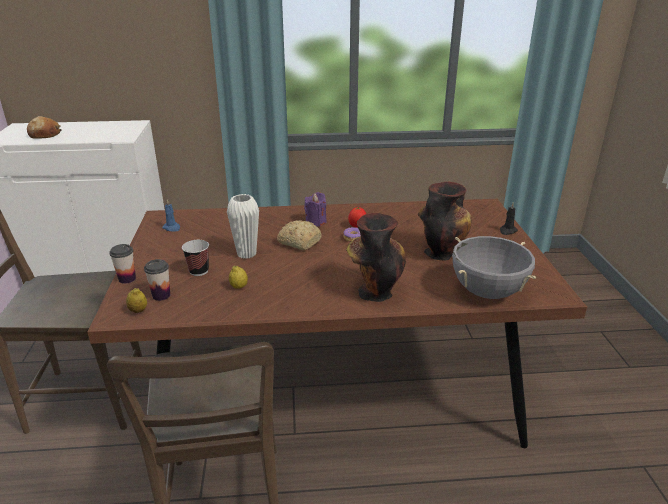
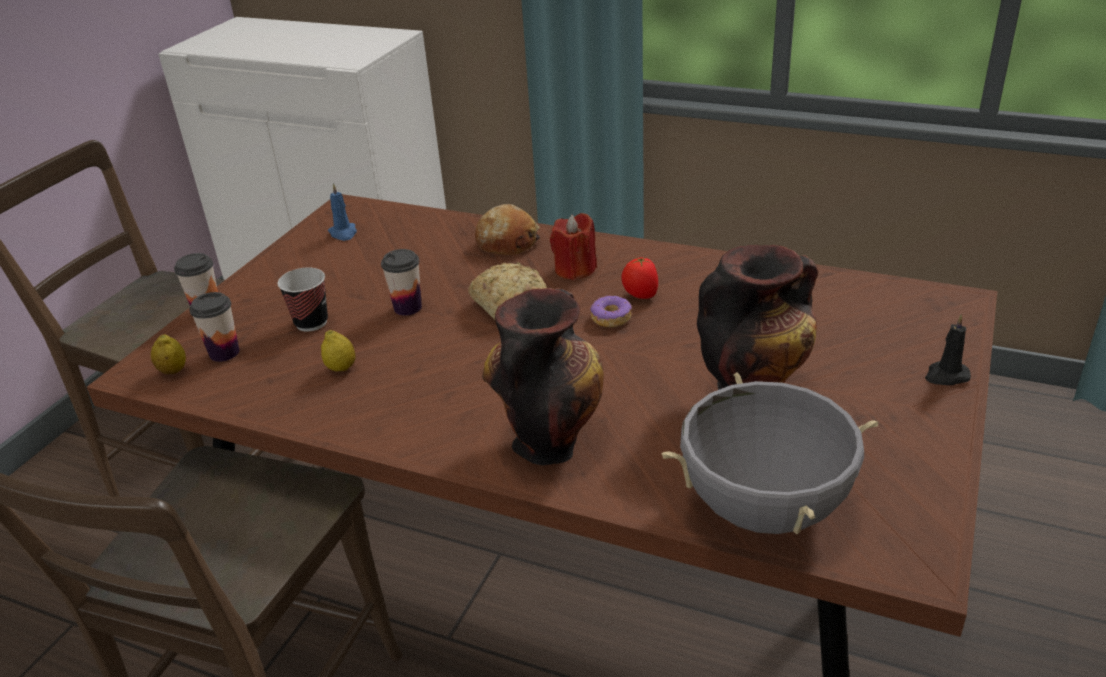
camera: 30 degrees right, 5 degrees up
(45, 134) = (255, 42): bread -> bread (507, 242)
(246, 254) = (407, 308): white vase -> cup
(316, 222) = (575, 269): purple candle -> red candle

